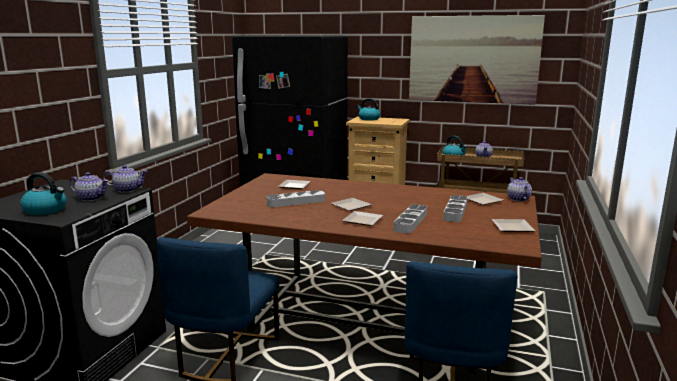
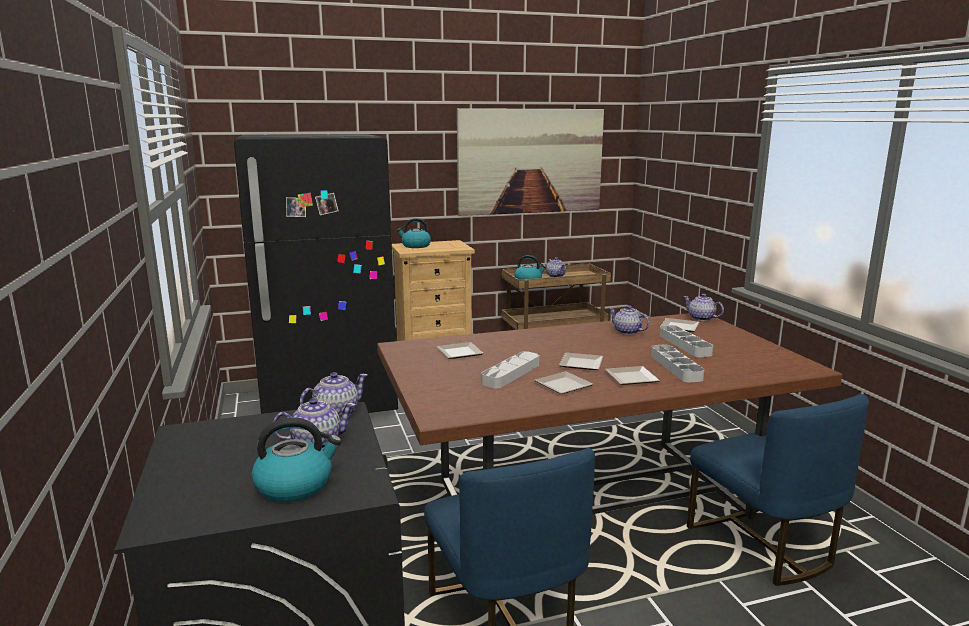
camera: 35 degrees left, 0 degrees up
(433, 196) = (627, 332): none -> teapot
(514, 228) = (765, 350): plate -> plate (565, 386)

